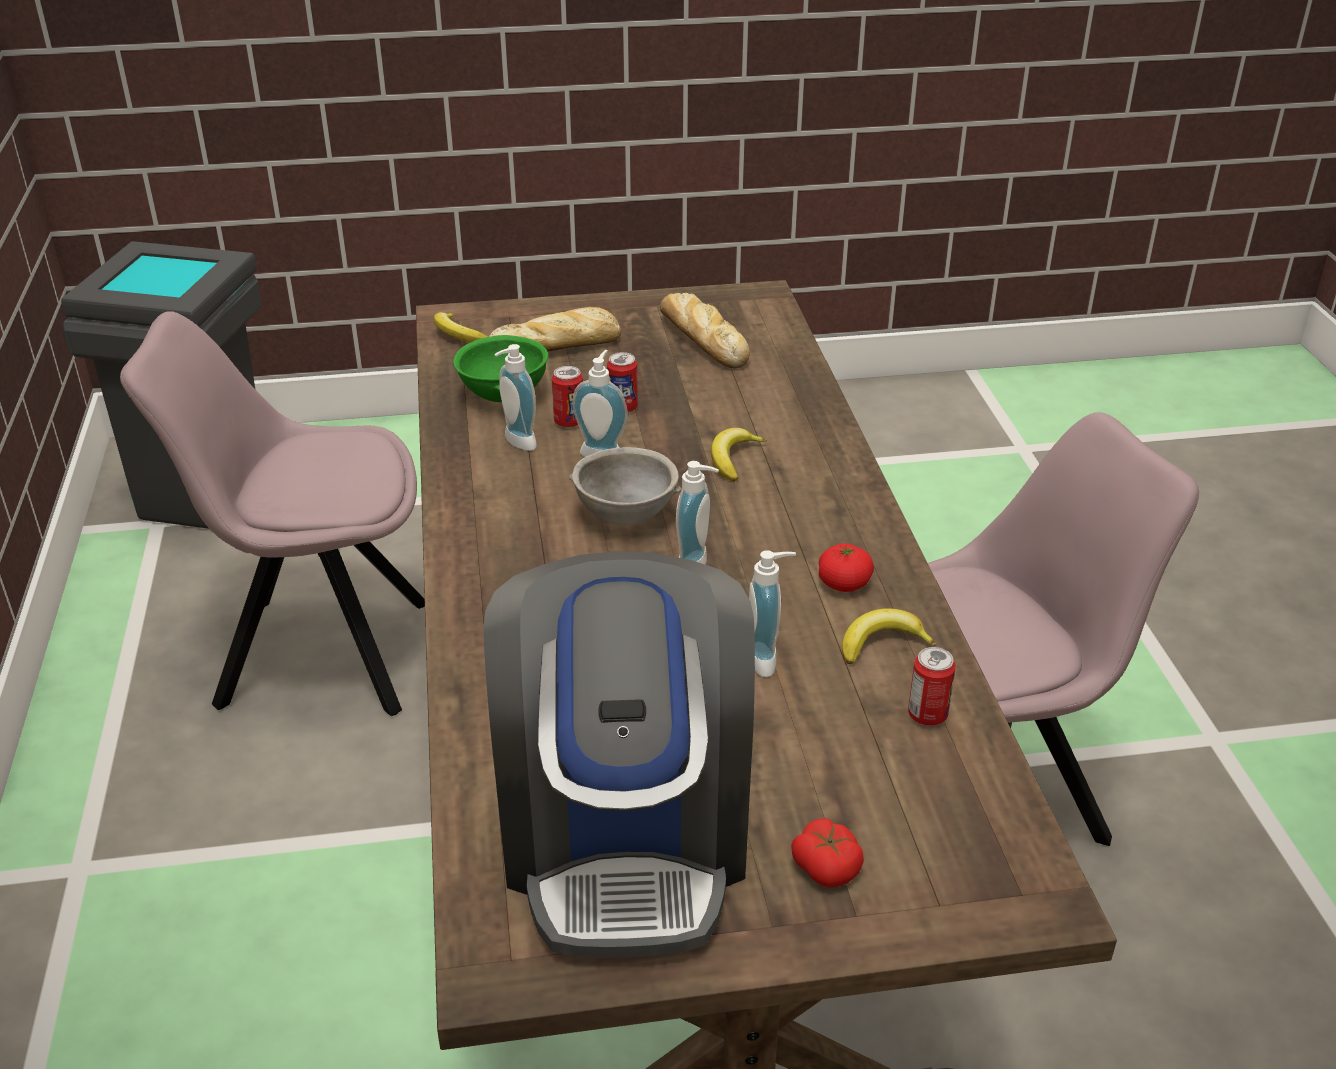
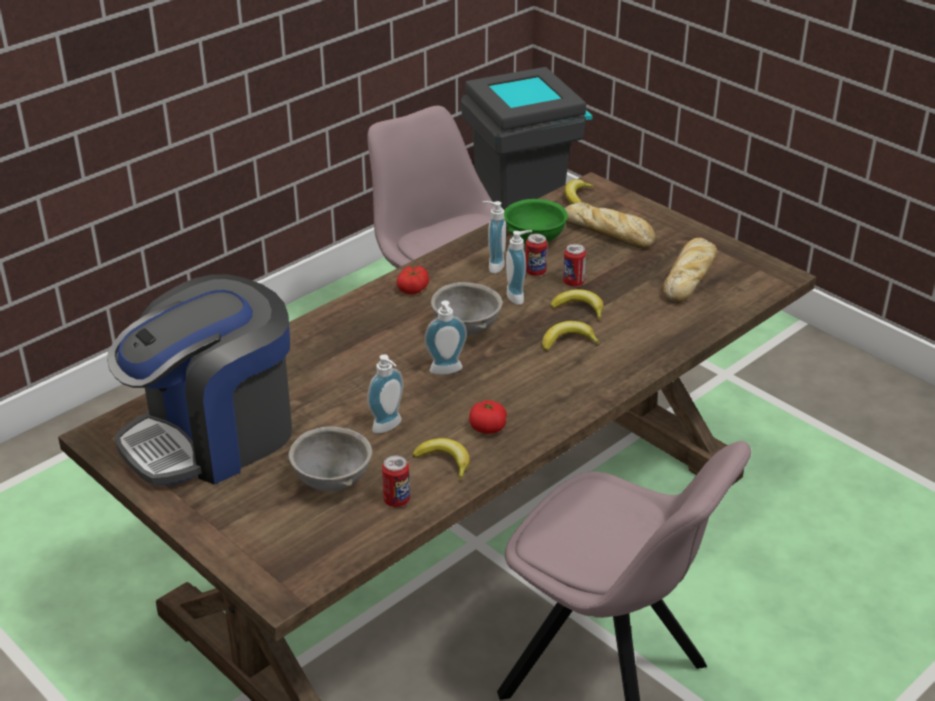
camera: 55 degrees right, 0 degrees up
(679, 426) = (579, 309): none -> banana
(826, 866) = (244, 507): tomato -> tomato (413, 288)
(840, 755) = (333, 481): none -> grey bowl

